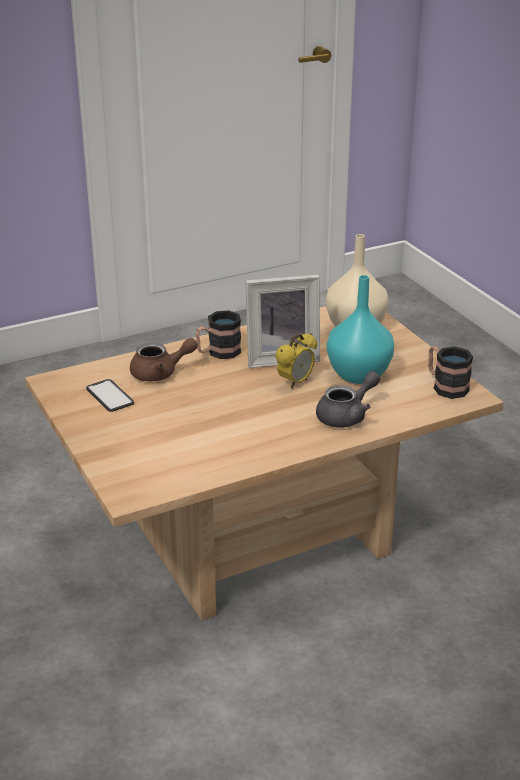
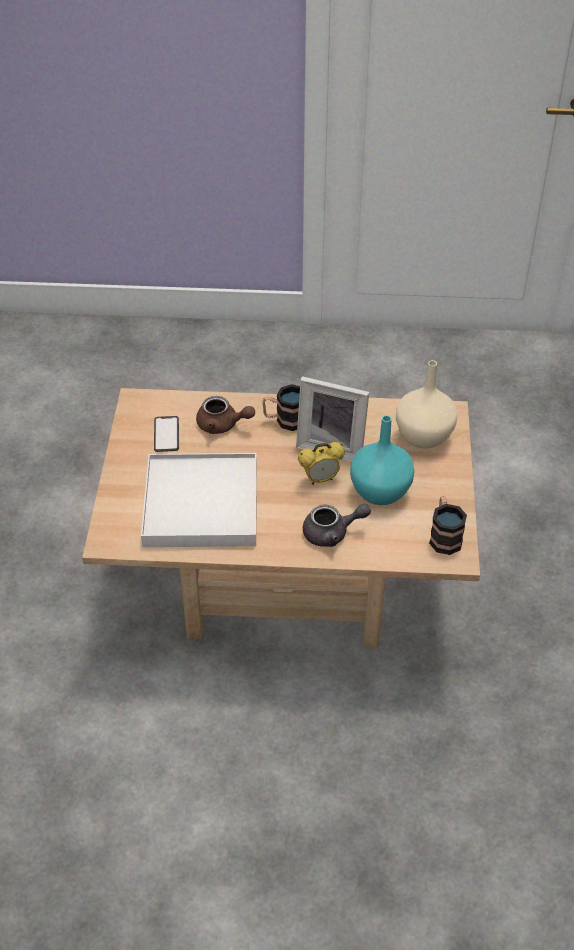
camera: 30 degrees right, 15 degrees up
(198, 436) = (201, 504): none -> white tray

